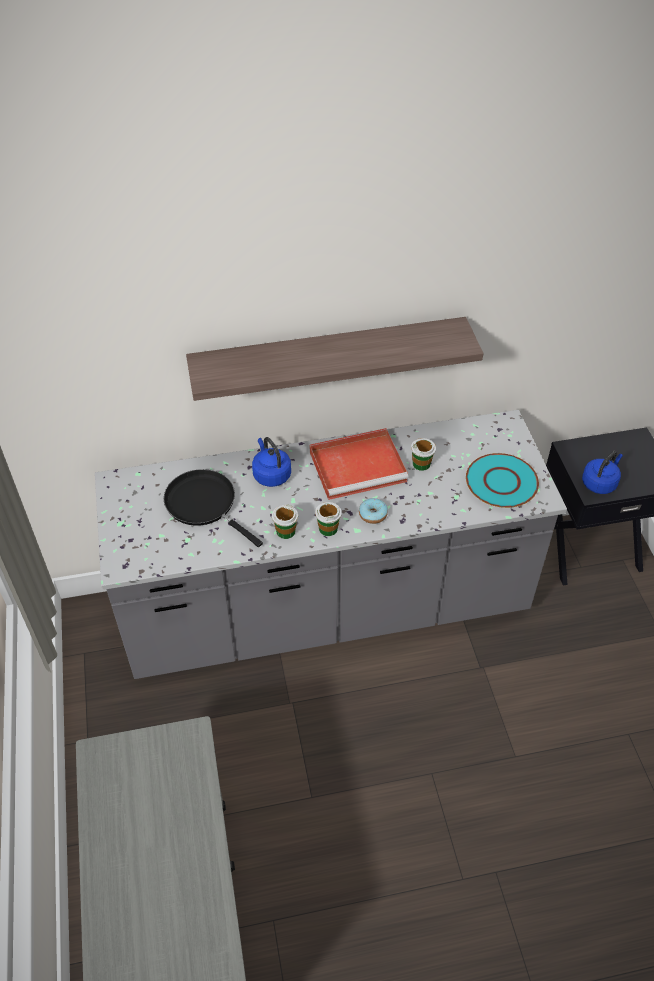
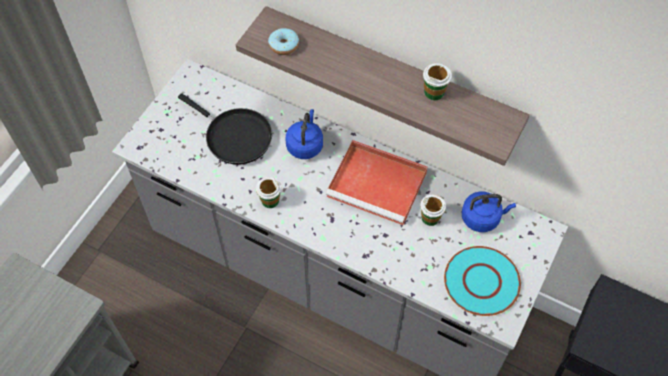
camera: 40 degrees right, 10 degrees up
(204, 504) = (235, 136): black frying pan -> black frying pan turned 135 degrees clockwise
(328, 528) = (302, 220): cup -> cup (434, 92)
(373, 514) = (347, 234): donut -> donut (284, 45)
(600, 483) = (606, 342): blue kettle -> blue kettle (482, 218)

